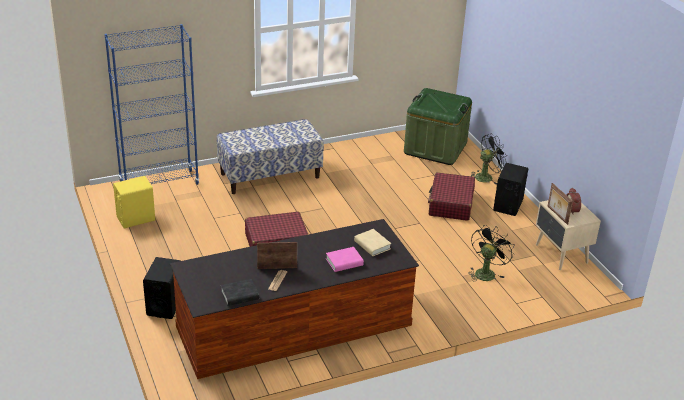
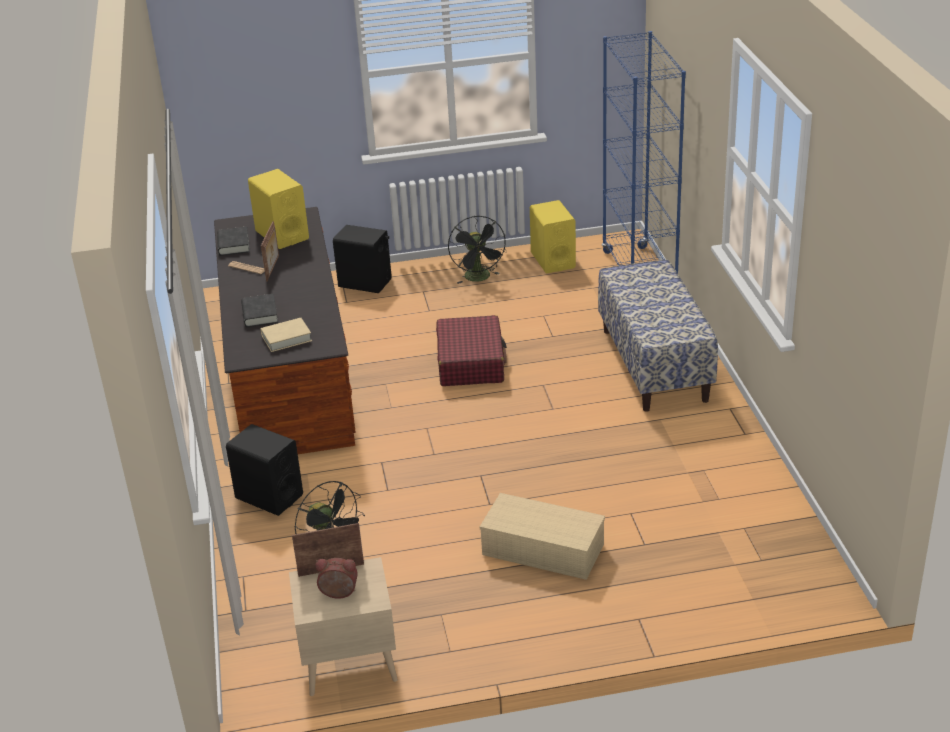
camera: 105 degrees right, 0 degrees up
(222, 272) = (282, 235): none -> yellow speaker
(344, 262) = (260, 314): pink book -> black book
(435, 148) = (748, 562): green storage box -> none
(450, 204) = (541, 550): red suitcase -> beige storage box
(487, 177) = (632, 617): black fan -> black fan (479, 278)
(508, 205) = (523, 626): black speaker -> black speaker (269, 496)

